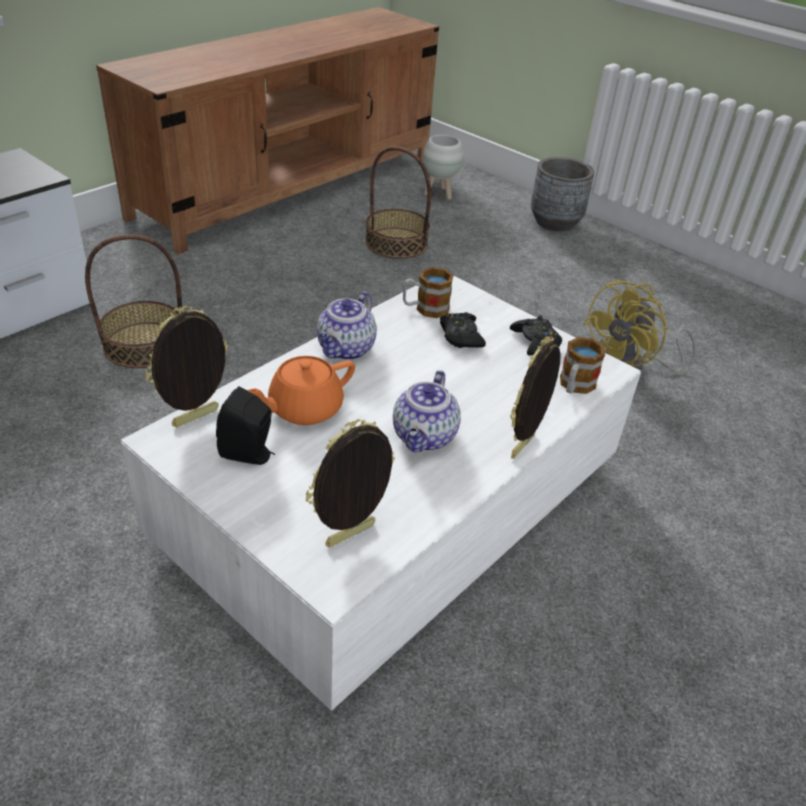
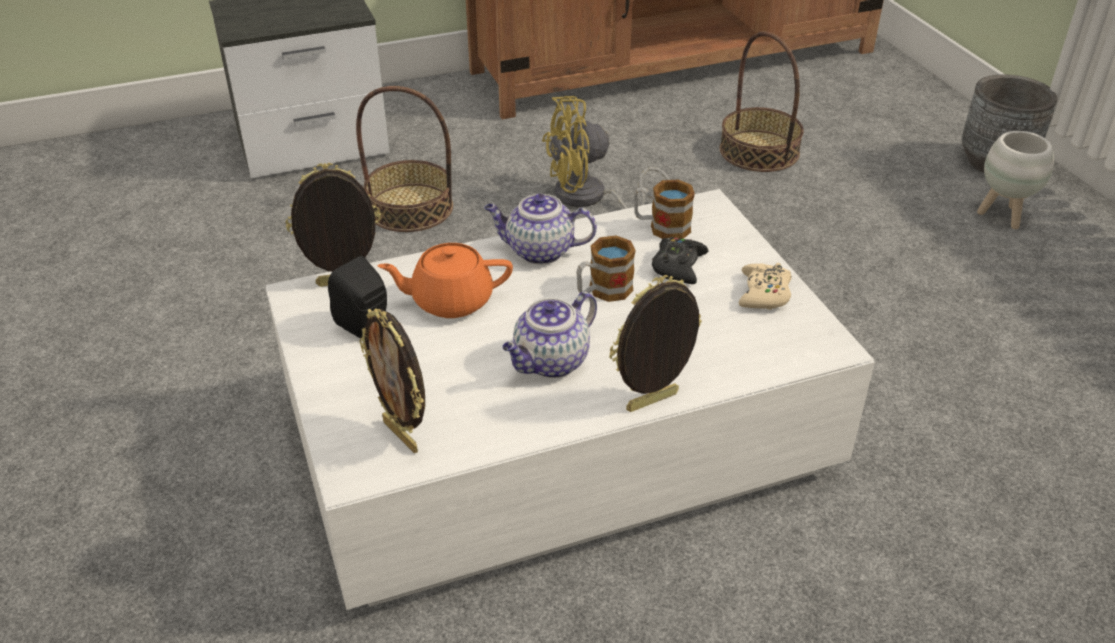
camera: 30 degrees right, 0 degrees up
(346, 350) = (539, 251): teapot -> teapot turned 45 degrees clockwise
(351, 537) = (402, 435): picture frame -> picture frame turned 120 degrees counterclockwise
(439, 194) = (857, 100): white planter -> white planter (1003, 217)
(535, 342) = (764, 293): black game controller -> beige game controller
(574, 386) = (770, 355): mug -> mug (603, 291)
(630, 366) = (967, 366): yellow fan -> yellow fan (590, 198)

